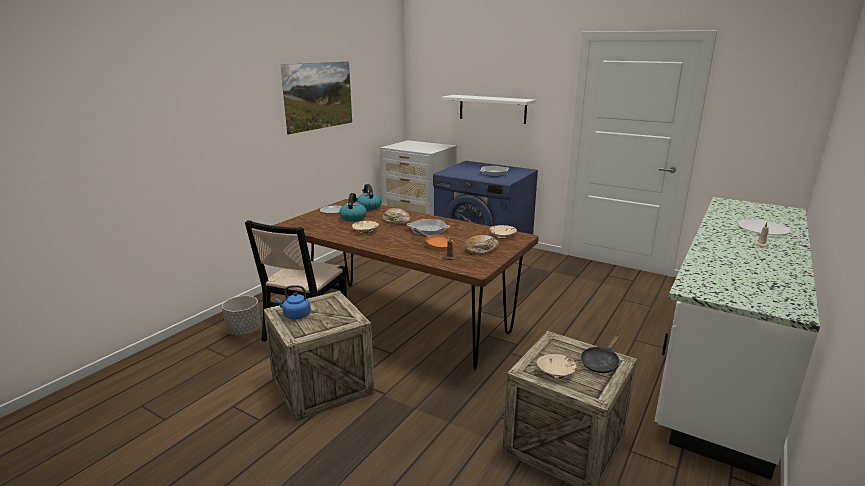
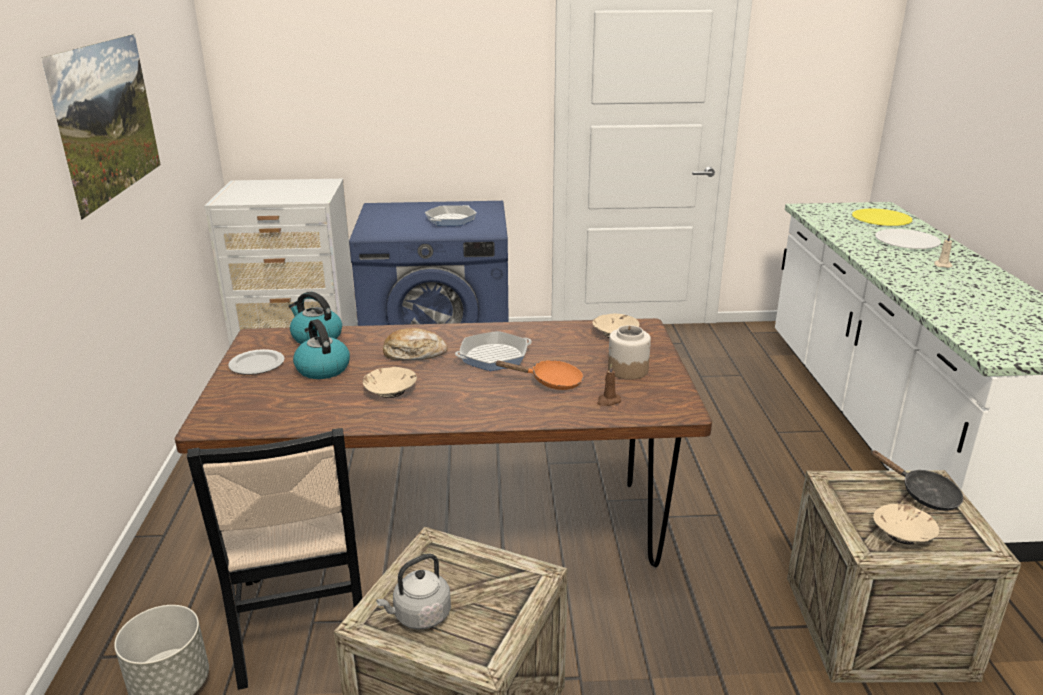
camera: 35 degrees left, 5 degrees up
(295, 315) = (419, 616): blue kettle -> grey kettle
(481, 250) = (627, 370): bread -> jar
(492, 109) = (405, 104): white shelf -> none
(600, 363) = (923, 494): black frying pan -> black frying pan turned 45 degrees counterclockwise
(770, 215) = (881, 219): none -> yellow plate

